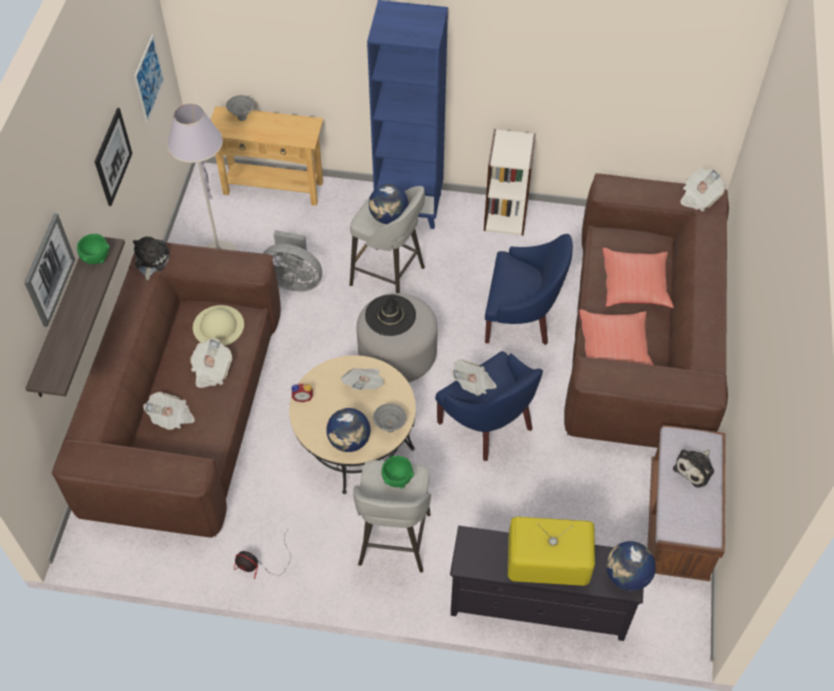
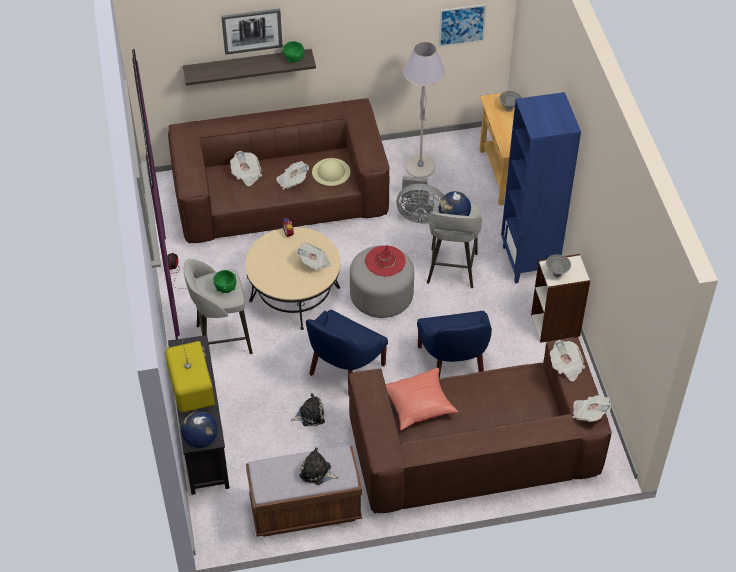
camera: 70 degrees right, 5 degrees down
(113, 157) = (375, 32): picture -> none
(151, 261) = (352, 110): plush toy -> plush toy (310, 415)
(293, 280) = (419, 215): grey fan -> grey fan turned 75 degrees counterclockwise
(349, 441) = (264, 269): globe -> none
(389, 427) = (284, 287): grey bowl -> grey bowl (556, 273)
(390, 315) = (385, 261): black hat -> red hat
(473, 384) = (344, 325): newspaper -> newspaper (566, 366)
(635, 287) = (489, 406): red pillow -> none

